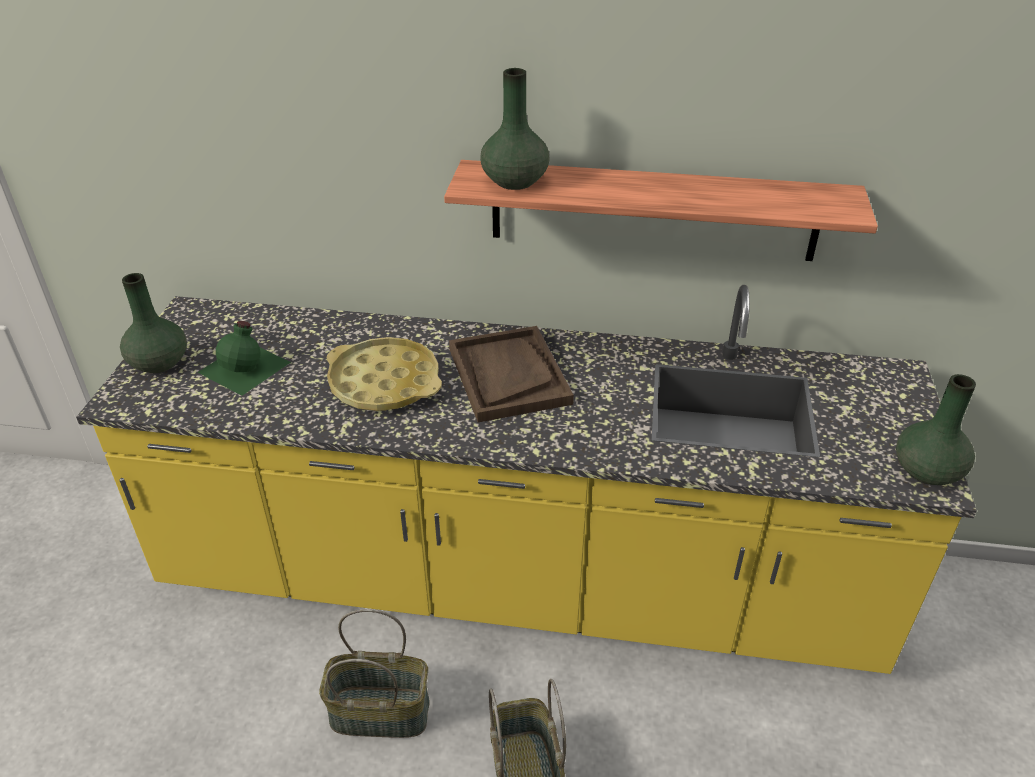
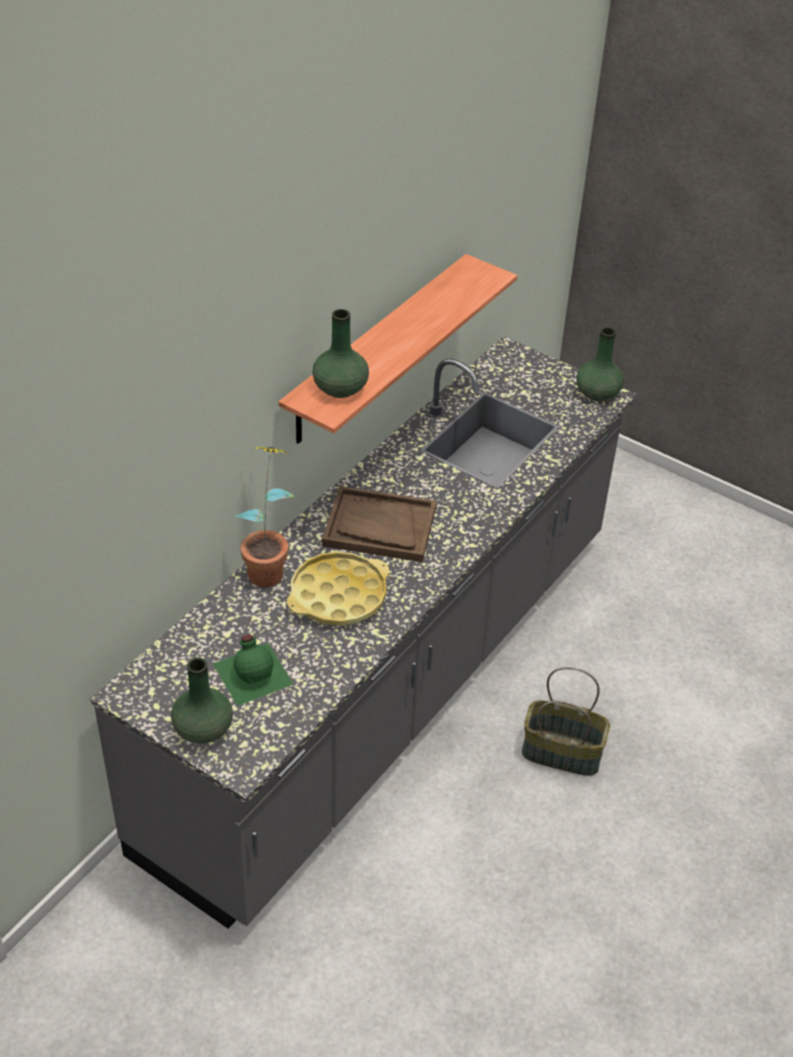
camera: 65 degrees left, 5 degrees up
(381, 711) = (459, 816): basket -> none
(395, 329) = (268, 567): none -> potted plant
(517, 581) = (388, 687): yellow counter -> grey counter

